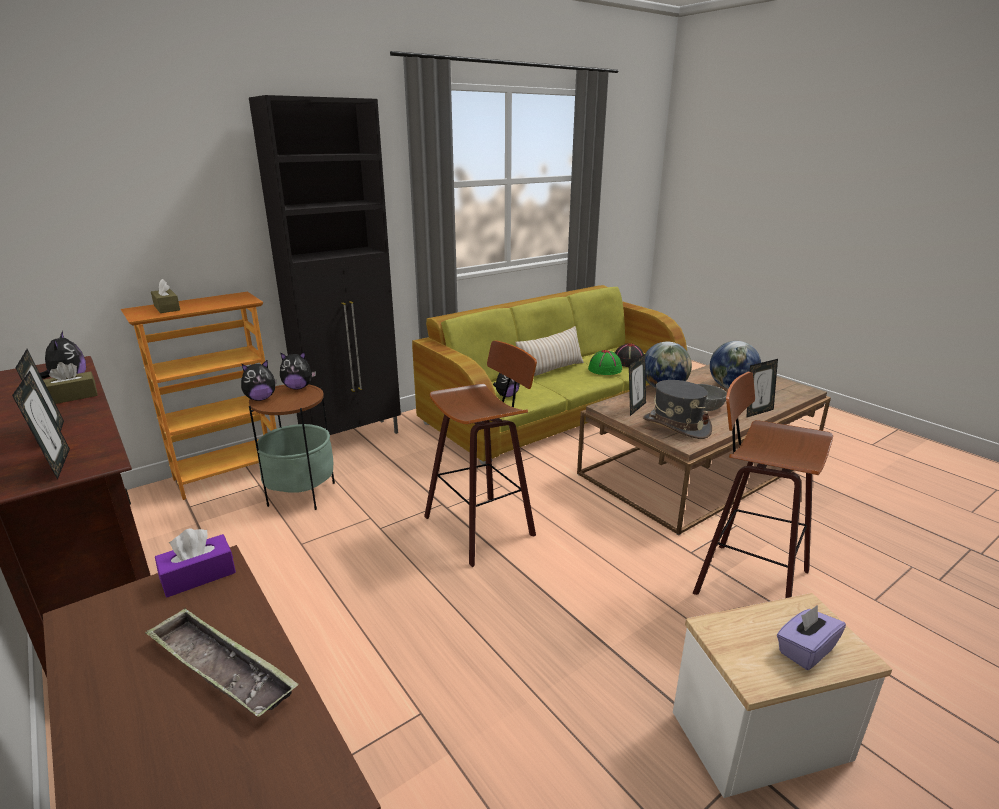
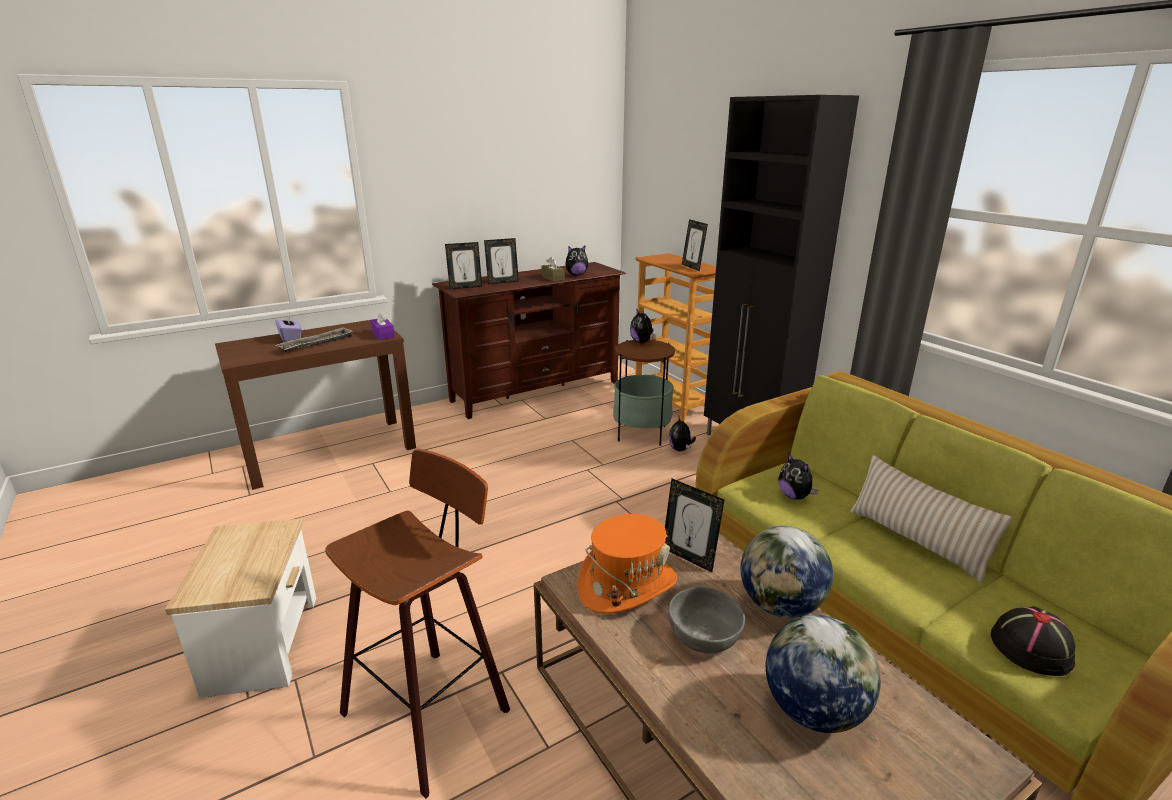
camera: 95 degrees right, 0 degrees up
(167, 308) = (670, 259): brown tissue box -> none
(298, 387) = (666, 351): plush toy -> plush toy (680, 449)
(483, 526) = (582, 521): stool -> none
(605, 369) = (954, 602): green hat -> none
(676, 426) = (627, 584): grey hat -> orange hat
(757, 412) = (684, 708): picture frame -> picture frame (692, 267)
(805, 650) = (223, 566): purple tissue box -> purple tissue box (291, 338)

